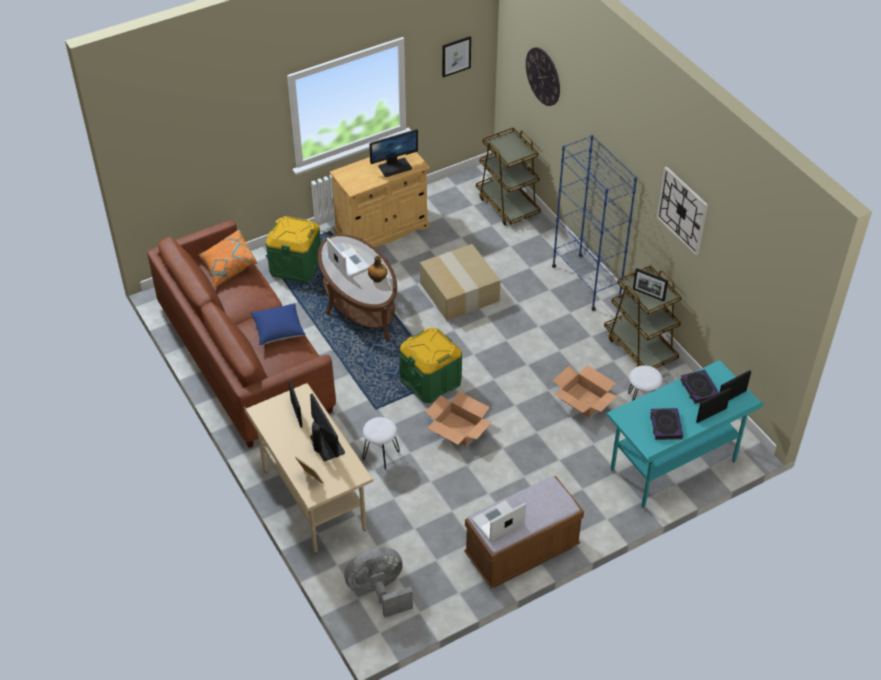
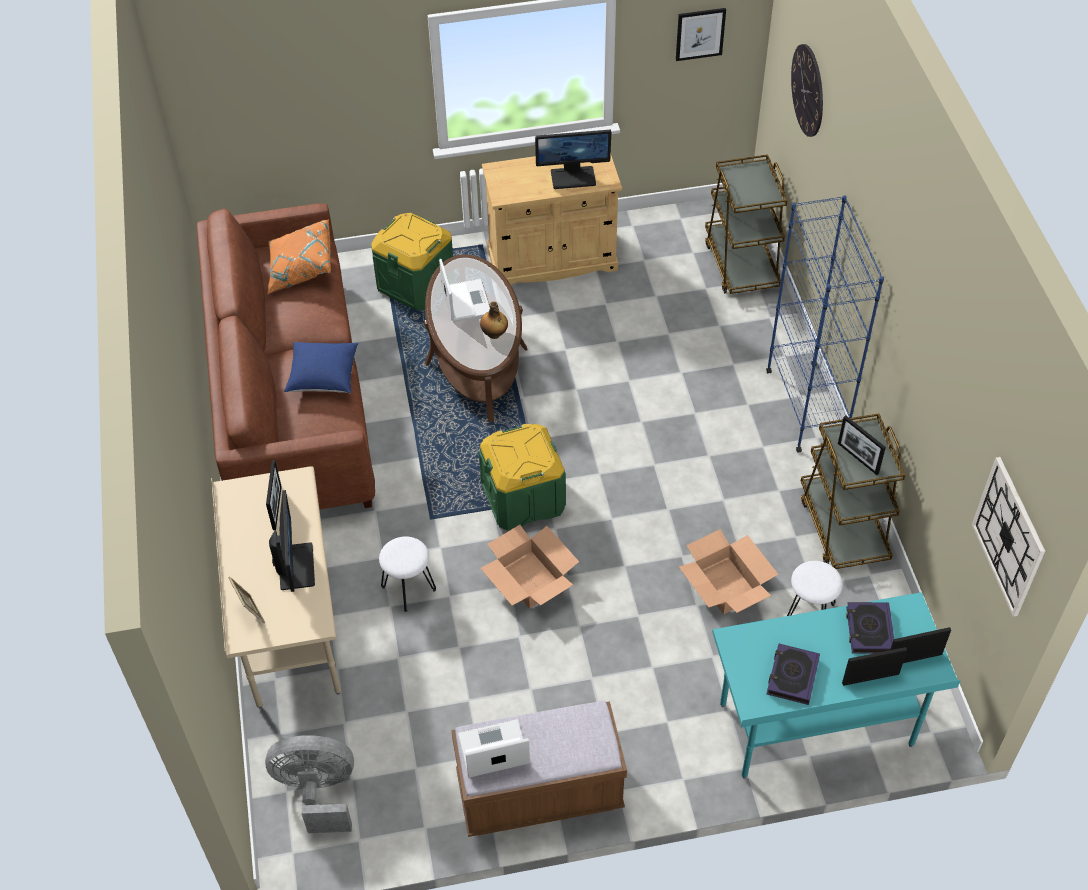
camera: 20 degrees right, 5 degrees up
(458, 291) = (617, 375): cardboard box -> none
(682, 210) = (927, 349): wall clock -> wall clock (1009, 536)

